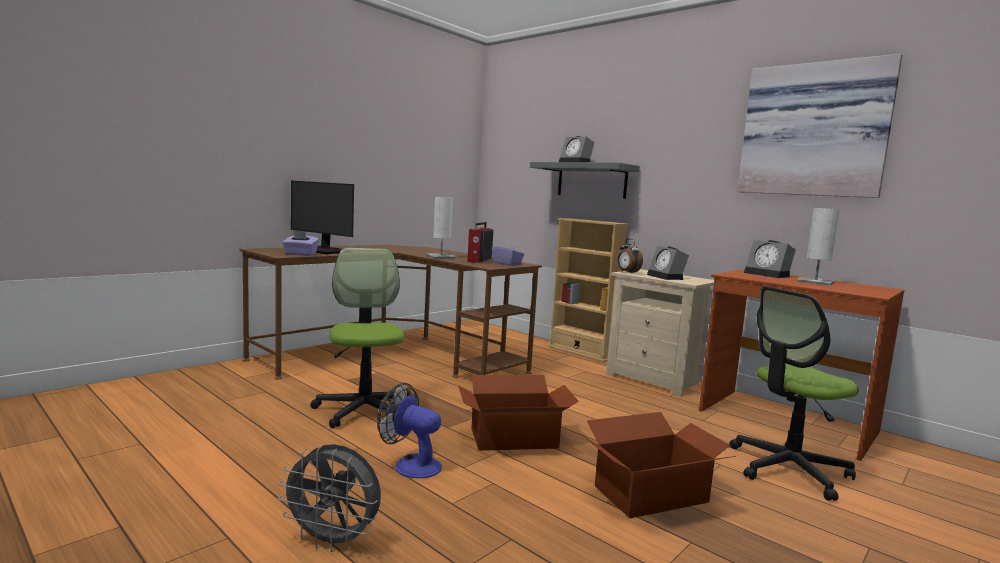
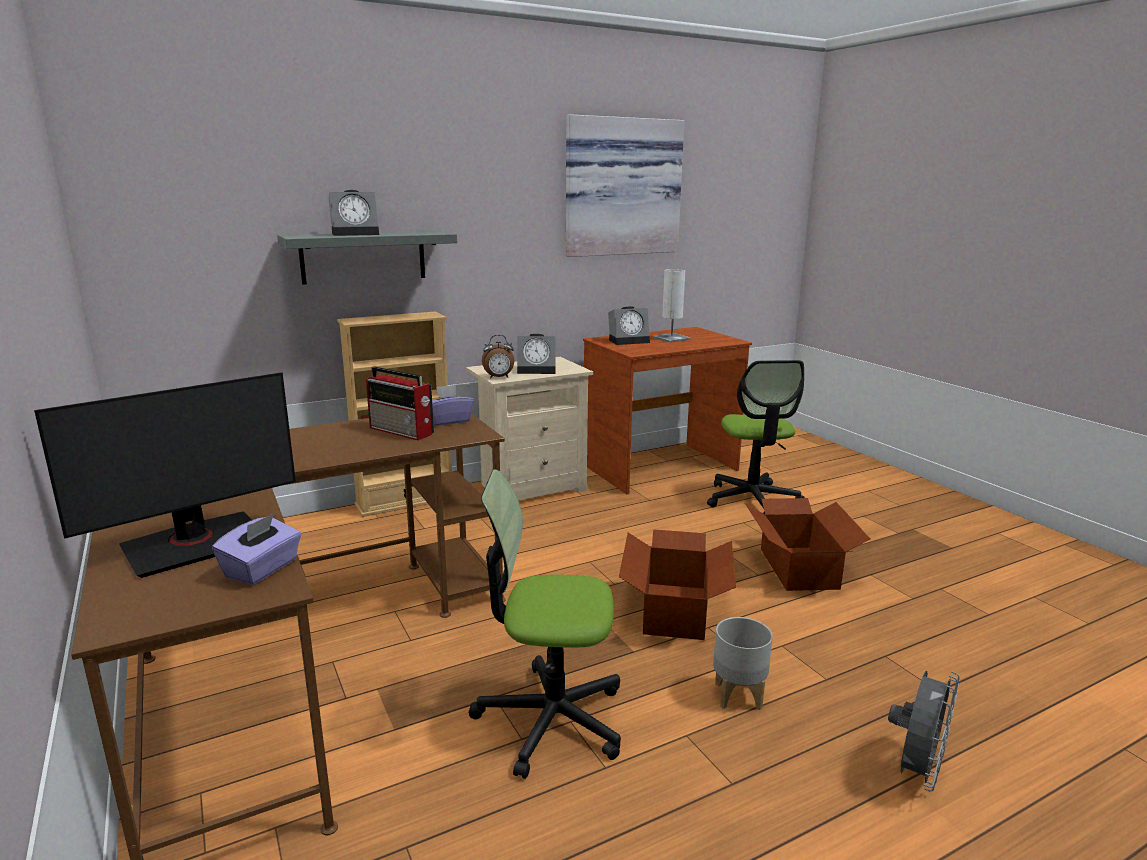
camera: 70 degrees left, 10 degrees up
(410, 464) = (739, 695): fan -> grey planter
(441, 256) = (348, 450): white table lamp -> none

